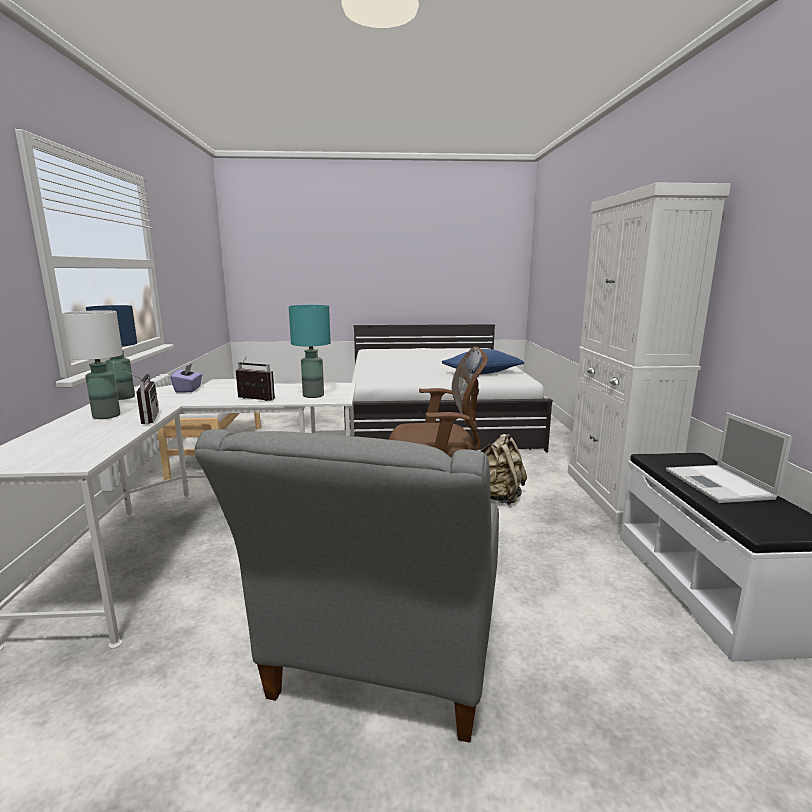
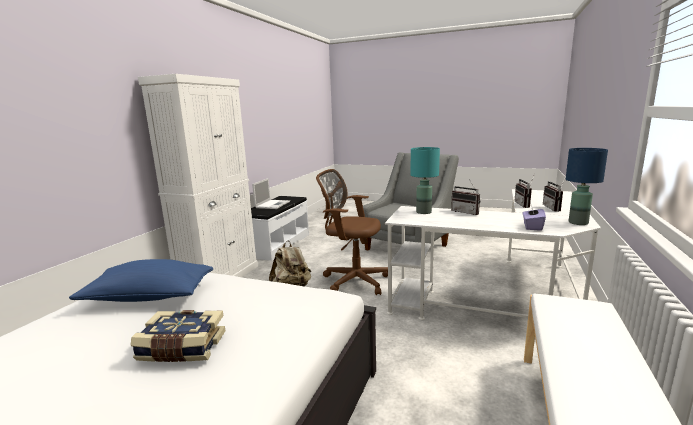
camera: 155 degrees left, 0 degrees up
(106, 416) = (555, 208): white table lamp -> radio
(415, 365) = (182, 348): none -> book

